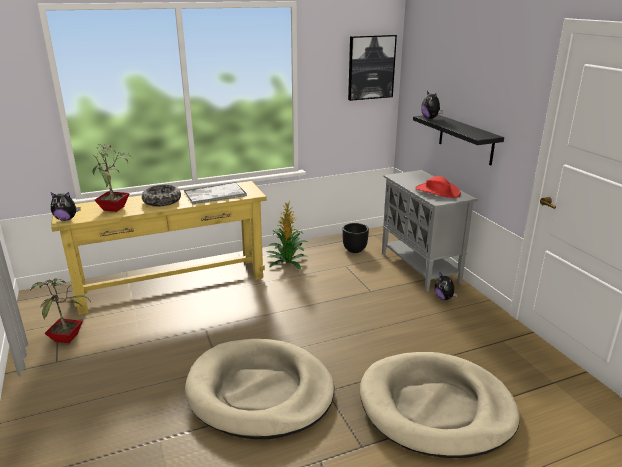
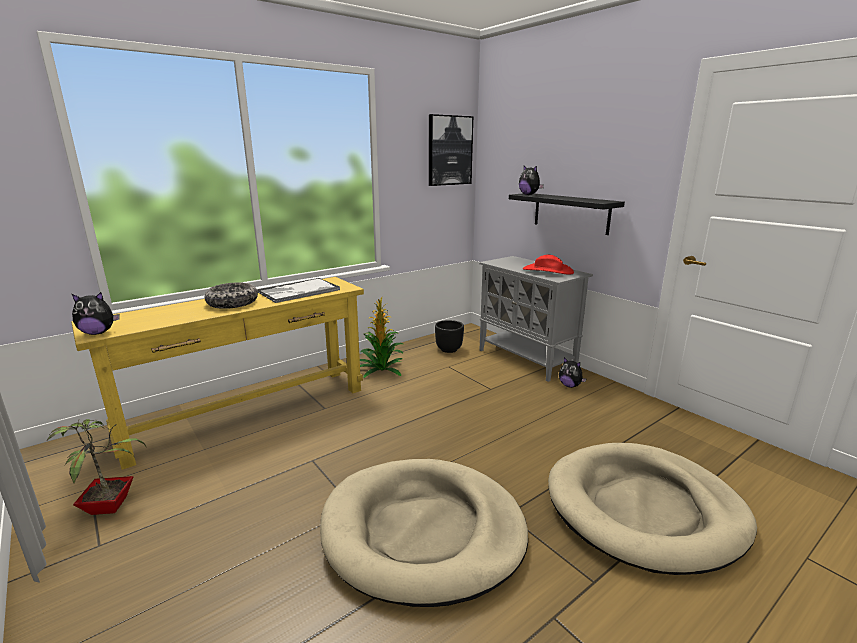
camera: 15 degrees left, 5 degrees down
(115, 209) = (169, 315): potted plant -> none

